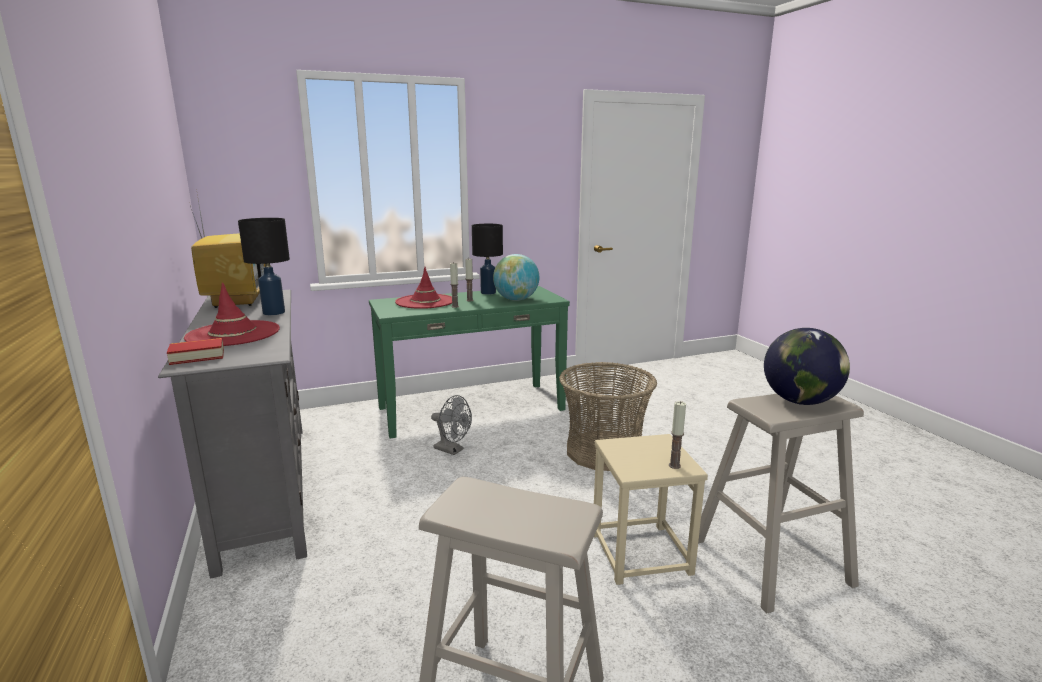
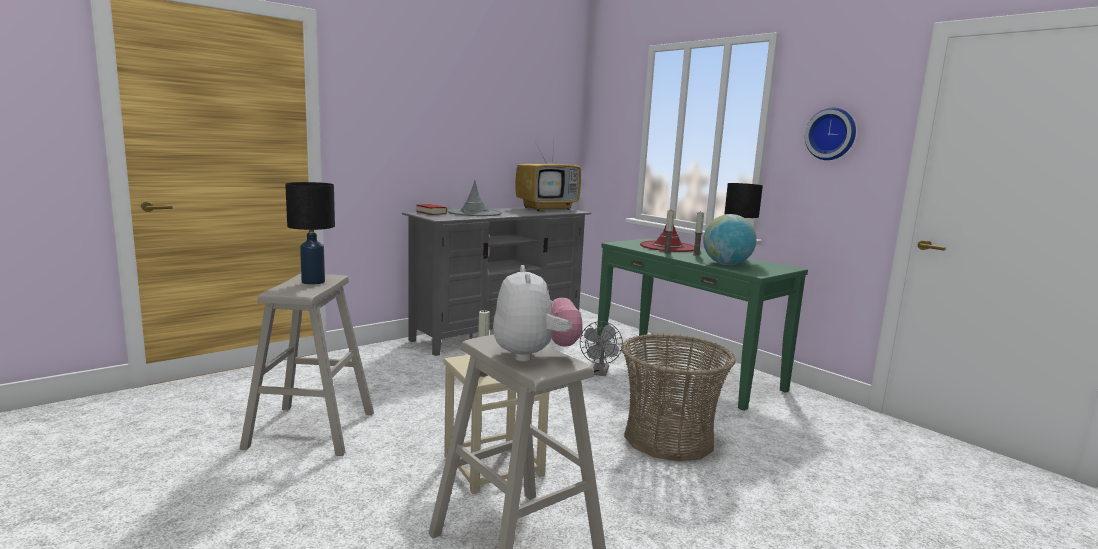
camera: 70 degrees right, 5 degrees down
(233, 334) = (474, 213): red hat -> grey hat
(273, 312) = (526, 213): black table lamp -> black table lamp (314, 282)
(525, 173) = (831, 134): none -> wall clock
(799, 401) = (534, 355): globe -> plush toy

